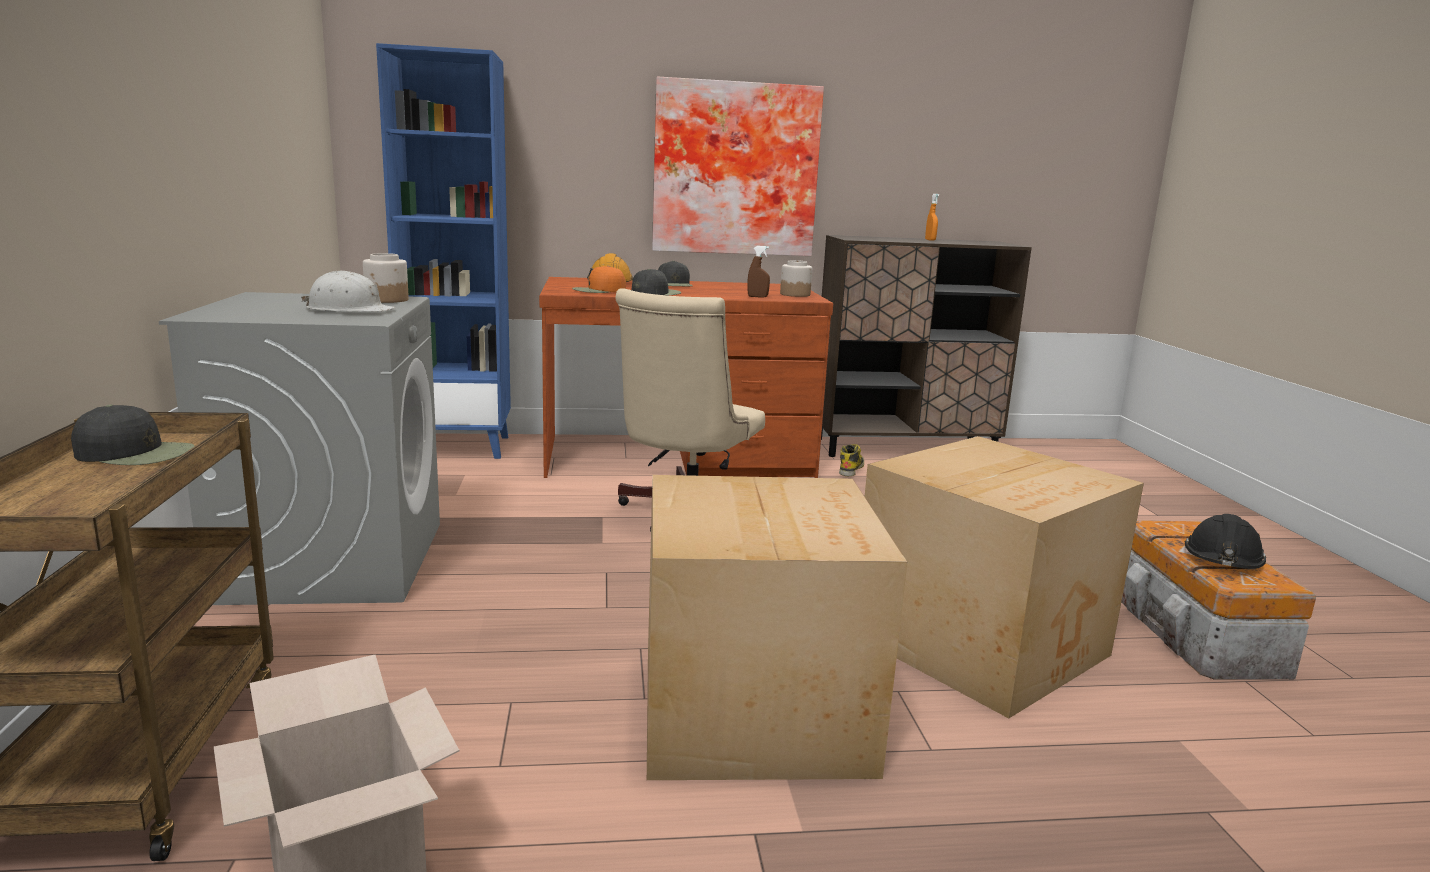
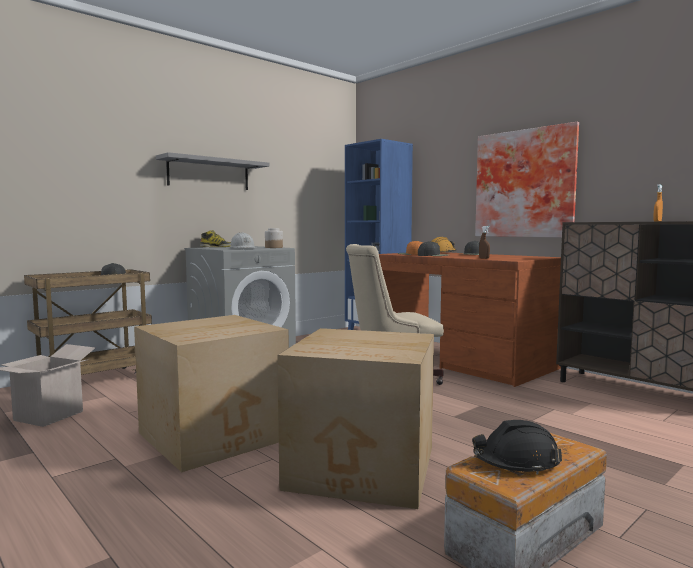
camera: 55 degrees right, 10 degrees down
(164, 100) = (209, 174): none -> grey shelf
(795, 294) = (518, 259): jar -> none
(851, 469) = (554, 389): boot -> boot (217, 247)

